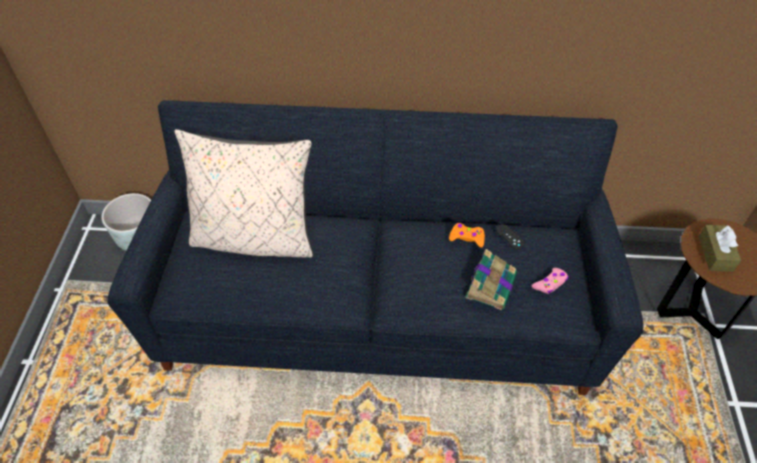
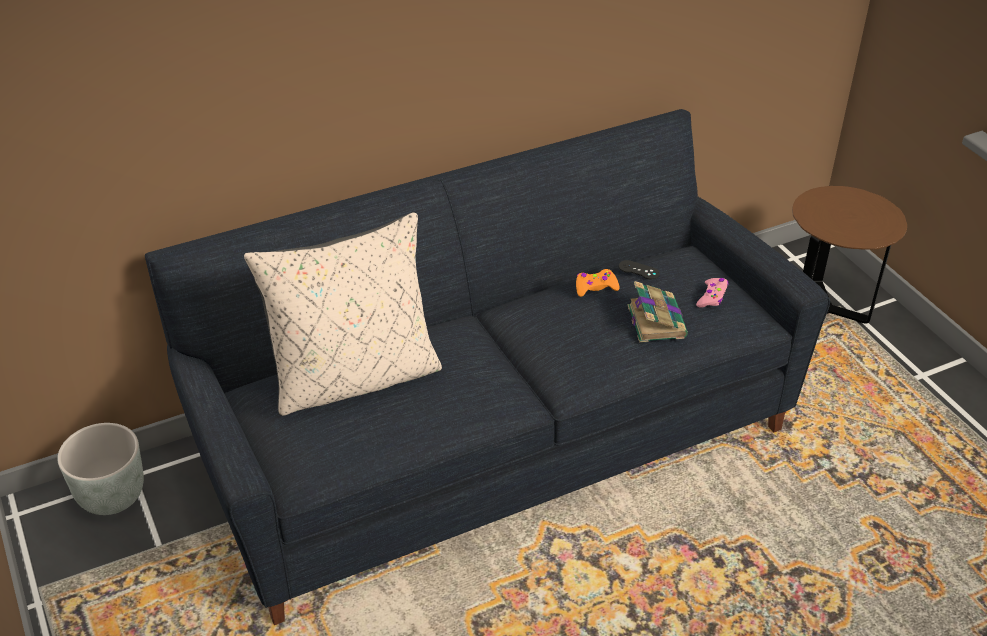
camera: 30 degrees left, 10 degrees down
(715, 253) = (835, 220): brown tissue box -> none

